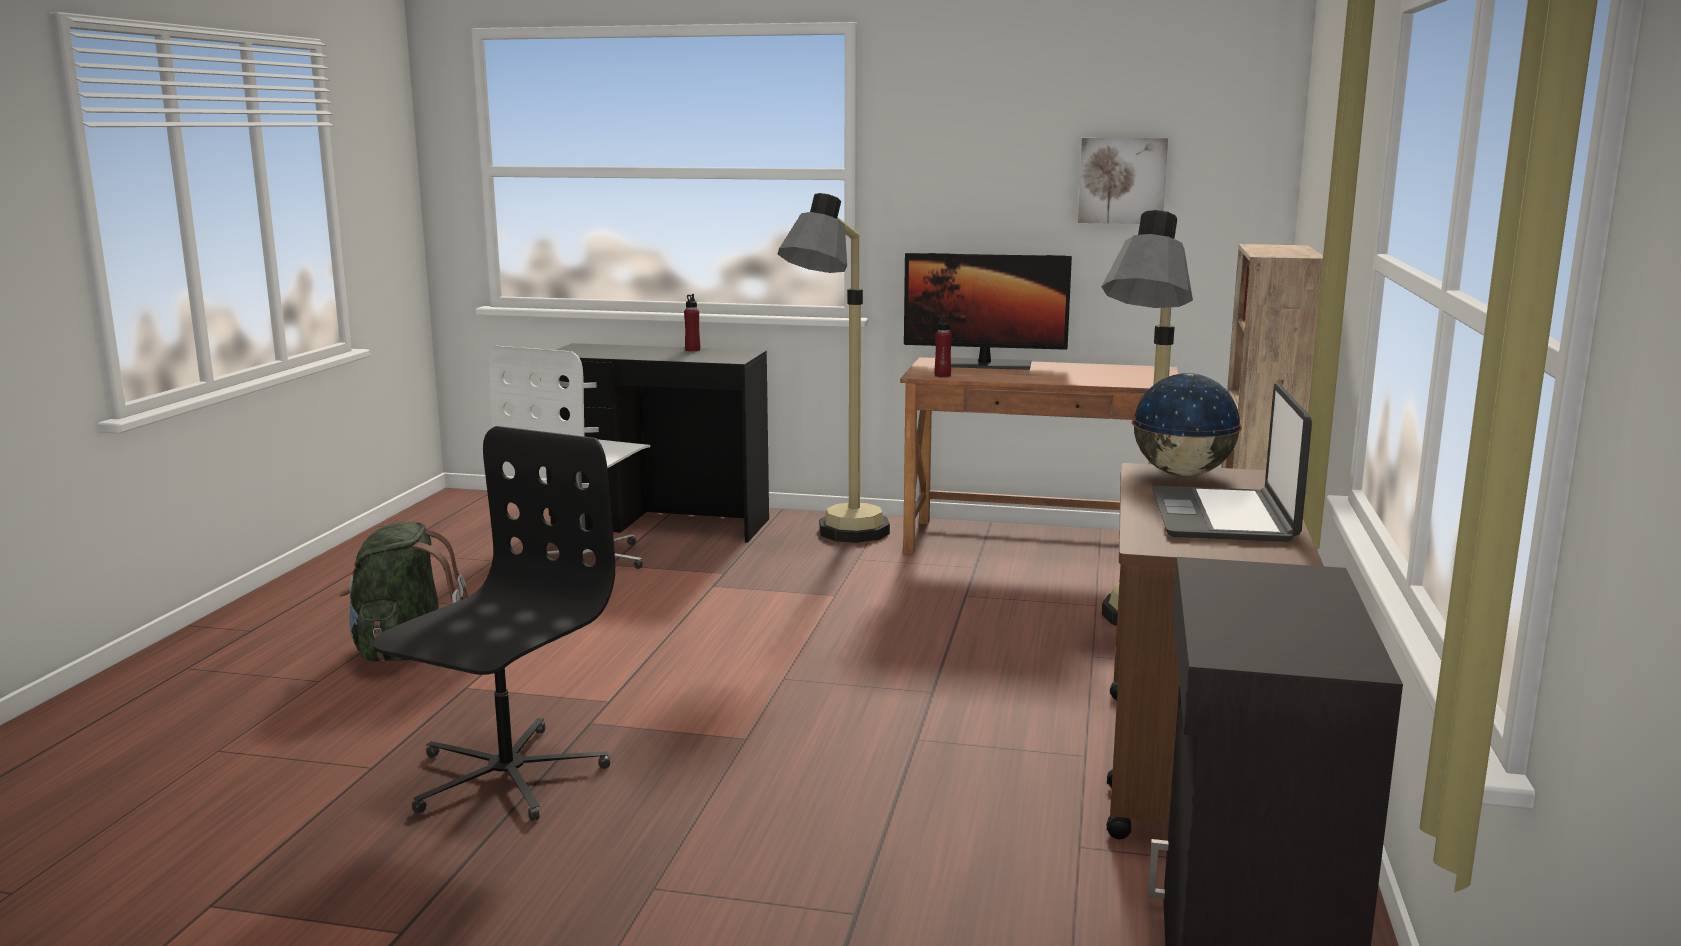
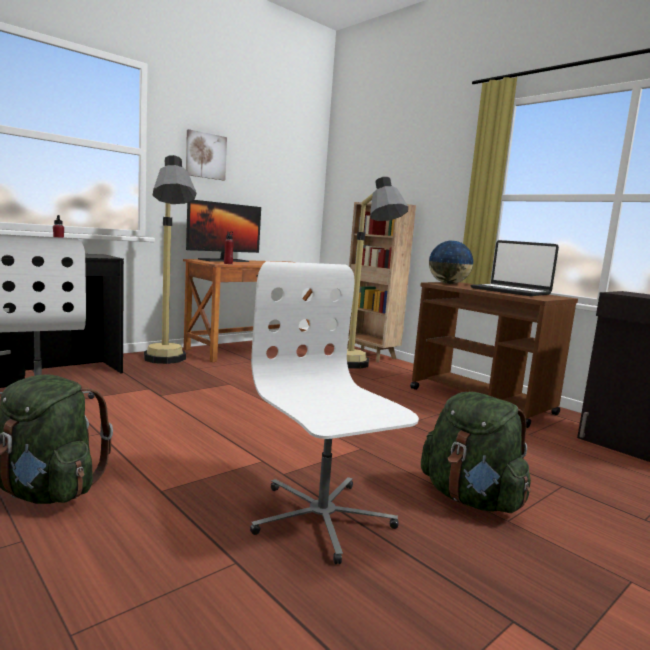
camera: 55 degrees left, 5 degrees down
(505, 776) = (321, 518): black office chair -> white office chair
(687, 849) = (471, 499): none -> green backpack
(1122, 180) = (268, 175): picture -> picture (205, 155)

